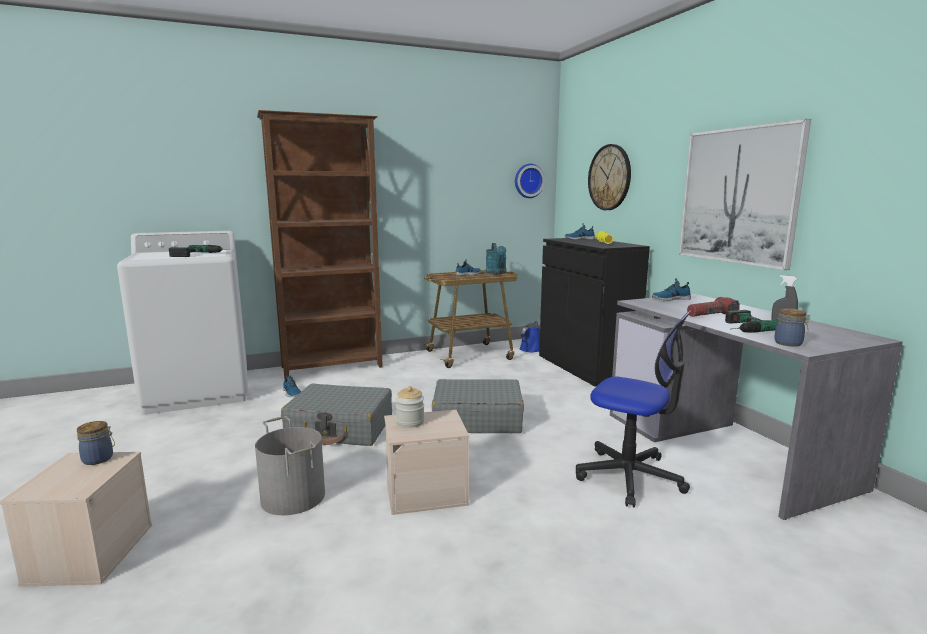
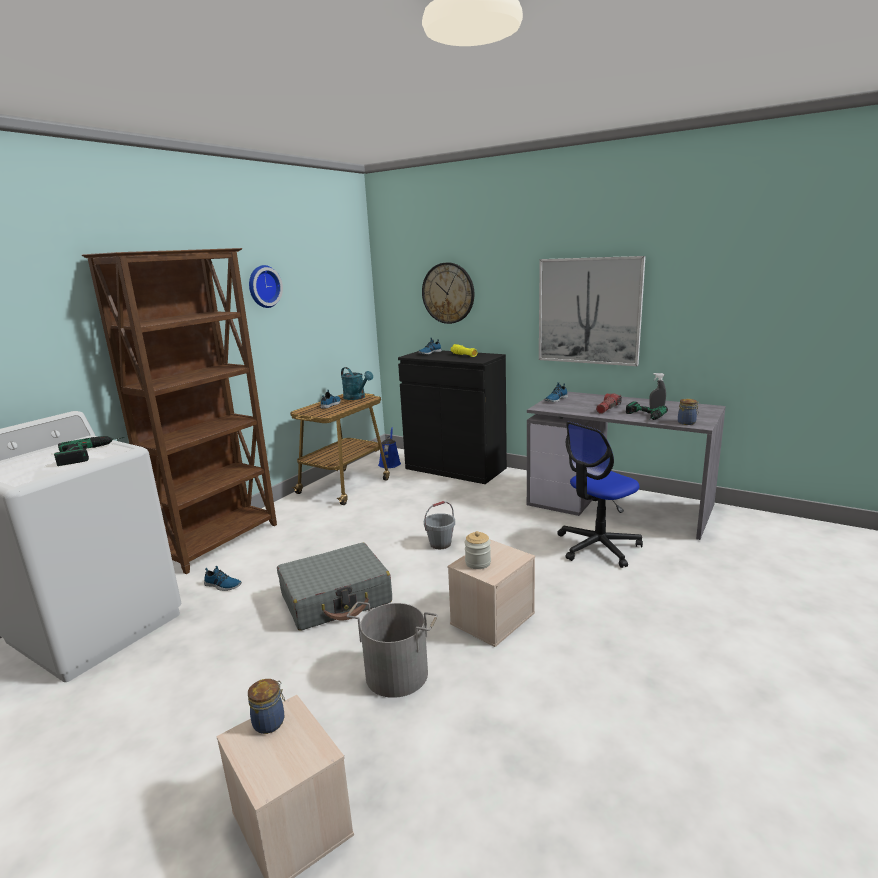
camera: 35 degrees left, 5 degrees up
(476, 419) = (440, 544): grey suitcase -> grey bucket
(528, 181) = (354, 298): wall clock -> wall clock (263, 286)
(630, 477) = (598, 547): office chair -> office chair turned 150 degrees clockwise

